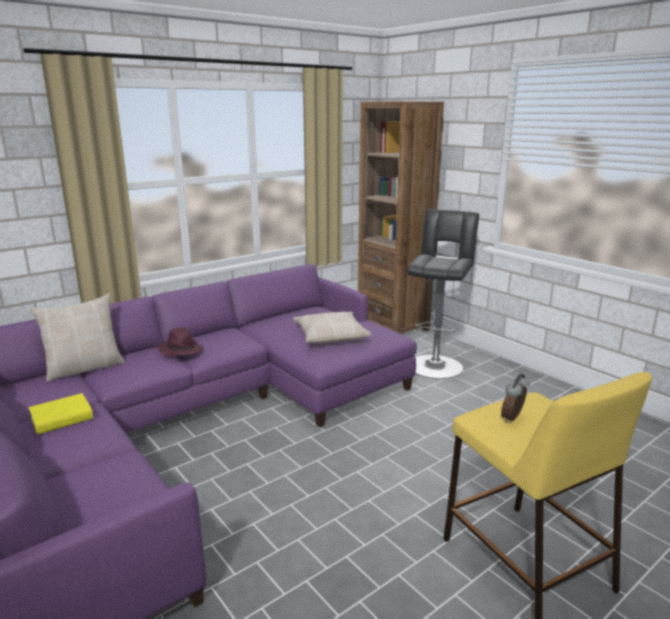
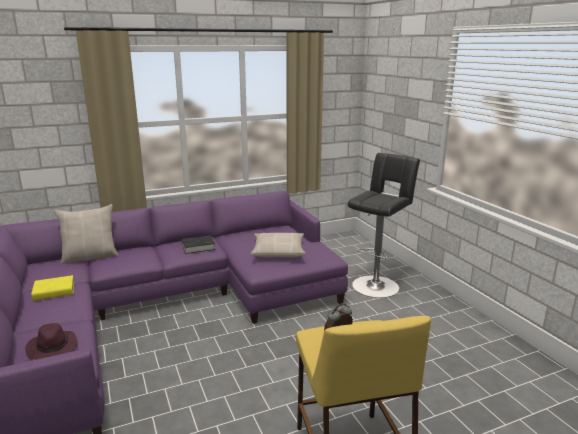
camera: 15 degrees right, 0 degrees up
(180, 350) = (161, 251): purple hat -> purple hat (52, 348)
(227, 341) = (198, 247): none -> black book
(393, 327) = (359, 248): brown bookcase -> none

